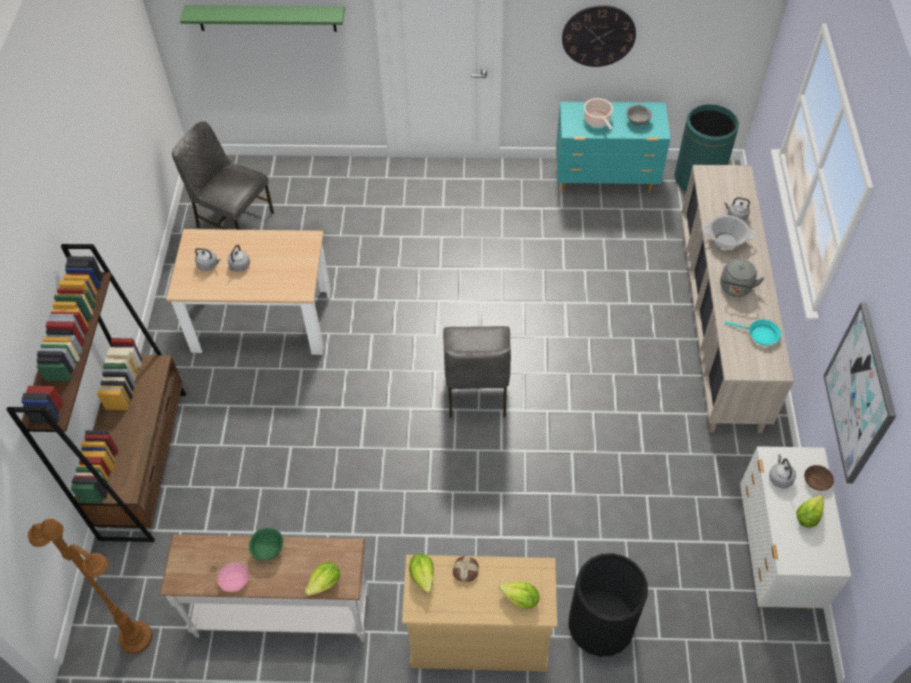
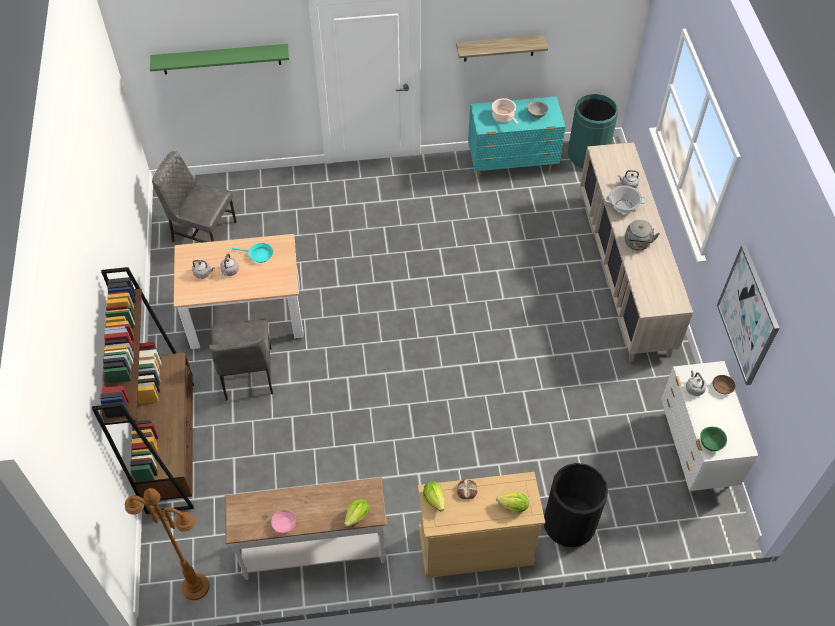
camera: 10 degrees left, 0 degrees up
(268, 549) = (306, 496): green bowl -> green bowl (711, 443)
(476, 390) = (437, 351): grey chair -> grey chair (247, 374)
(598, 36) = (499, 48): wall clock -> shelf
(760, 335) = (662, 279): turquoise frying pan -> turquoise frying pan (258, 255)
(807, 516) = (719, 415): lettuce -> none

